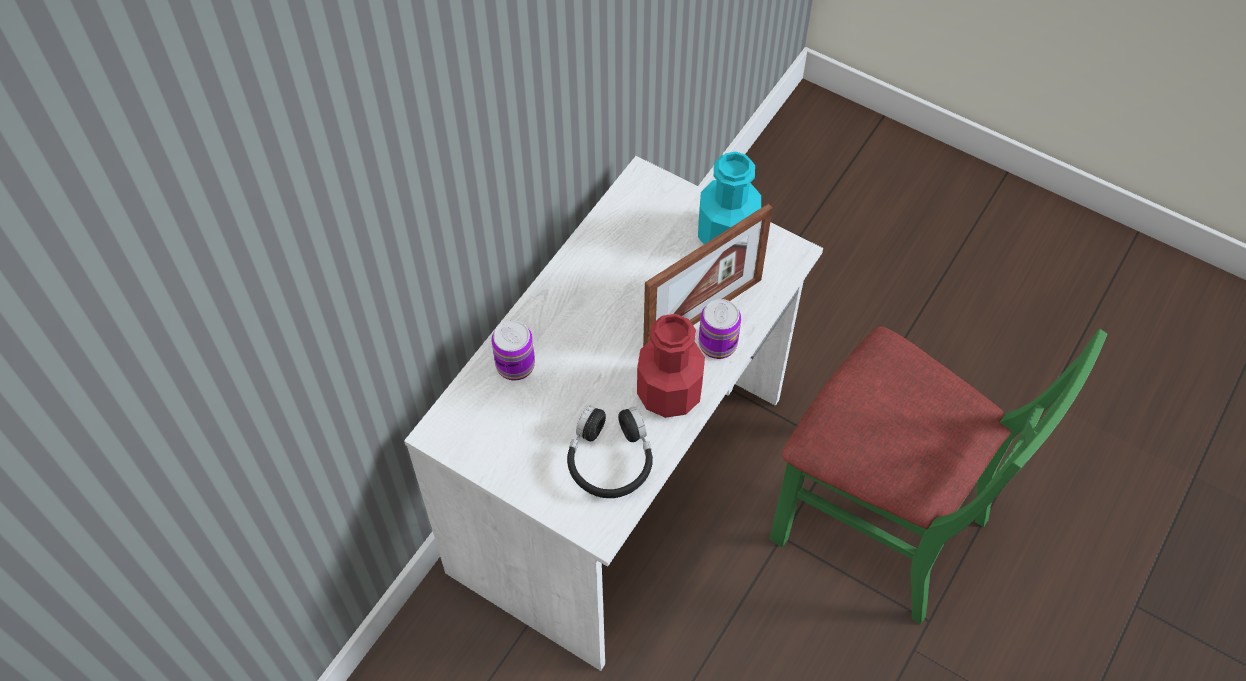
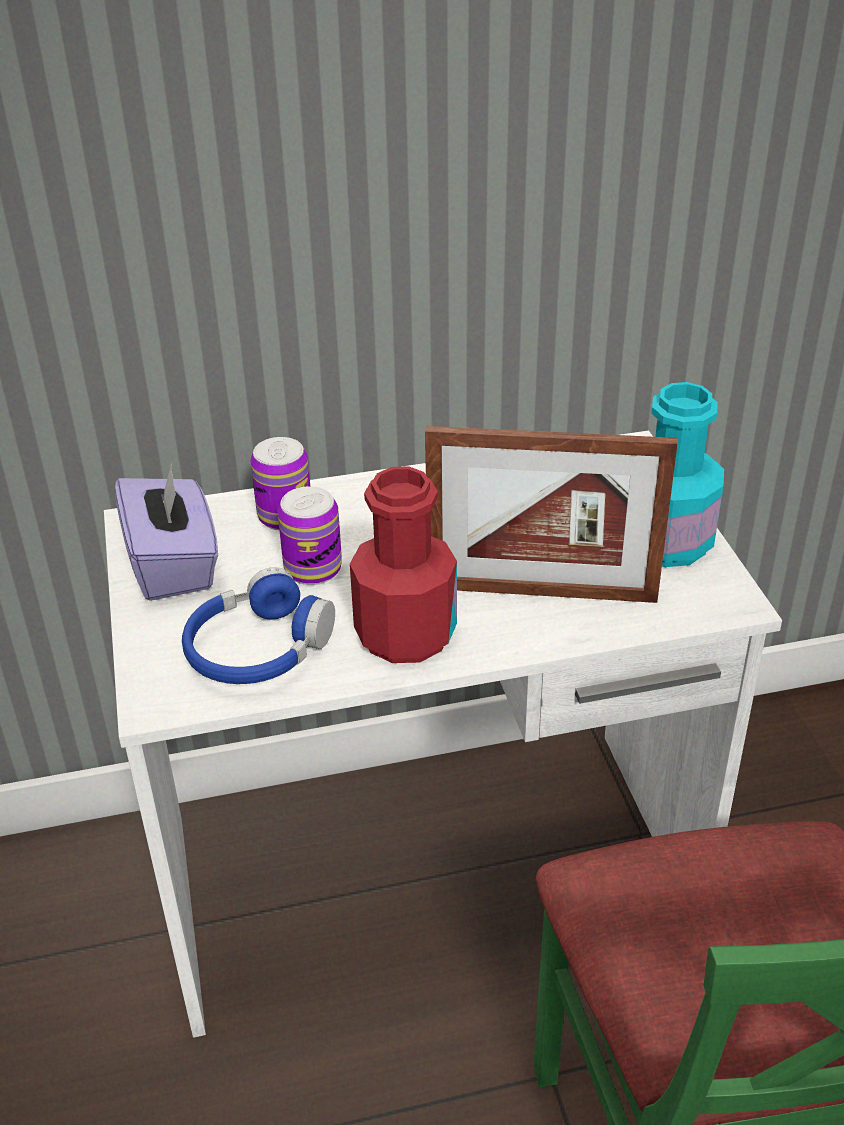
camera: 45 degrees right, 20 degrees down
(497, 444) = (174, 564): none -> purple tissue box
(610, 459) = (258, 649): black headphones -> blue headphones
(717, 344) = (523, 627): can -> can (313, 569)

